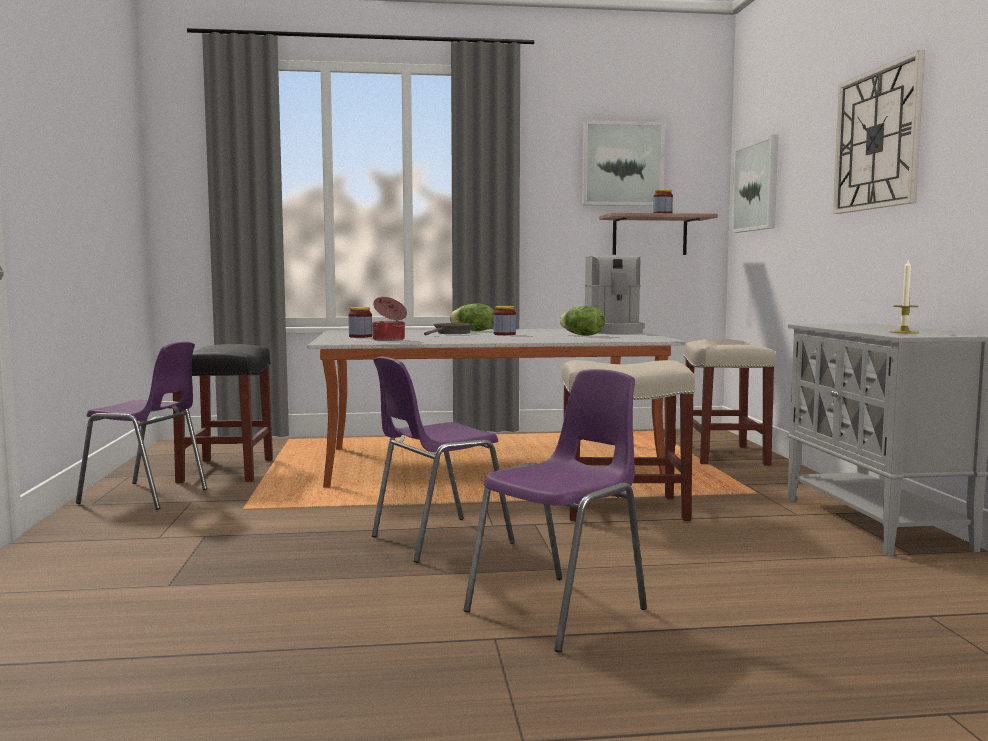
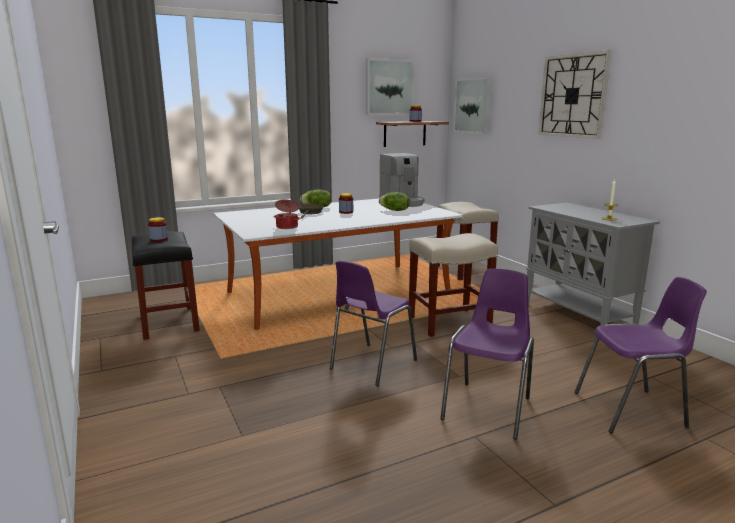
camera: 20 degrees left, 10 degrees up
(146, 496) = (136, 356): purple chair -> purple chair (632, 410)
(360, 336) = (258, 223): jar -> jar (159, 239)

